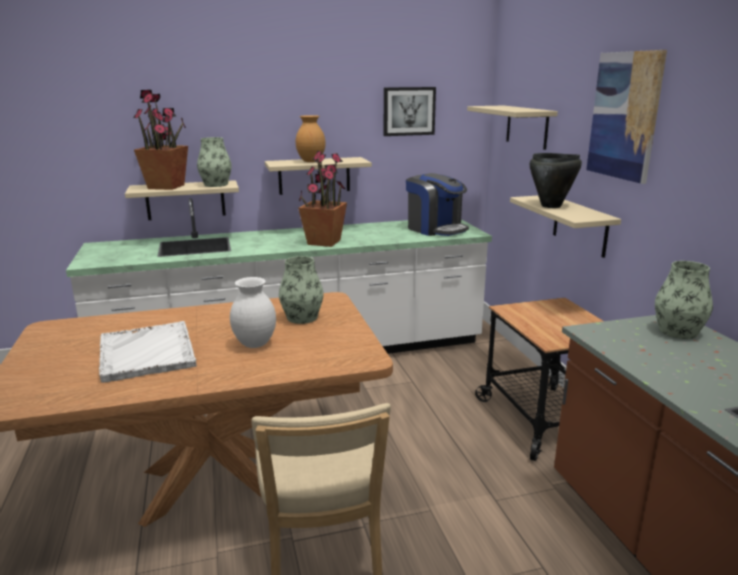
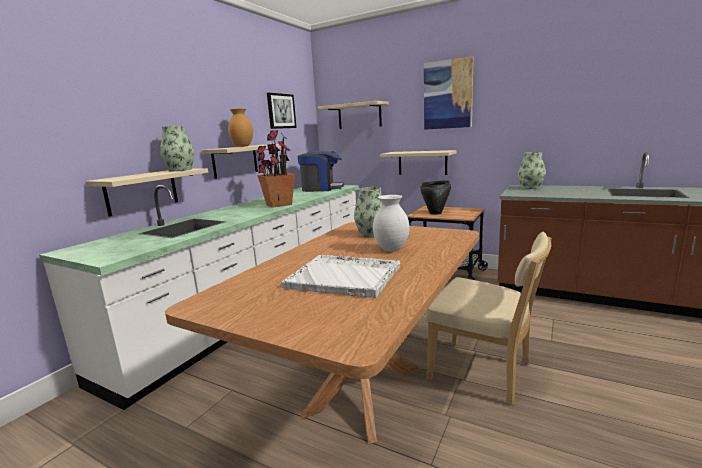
camera: 45 degrees left, 5 degrees down
(167, 187) = (137, 175): potted plant -> none
(551, 206) = (413, 152): black cooking pot -> black cooking pot (435, 213)

